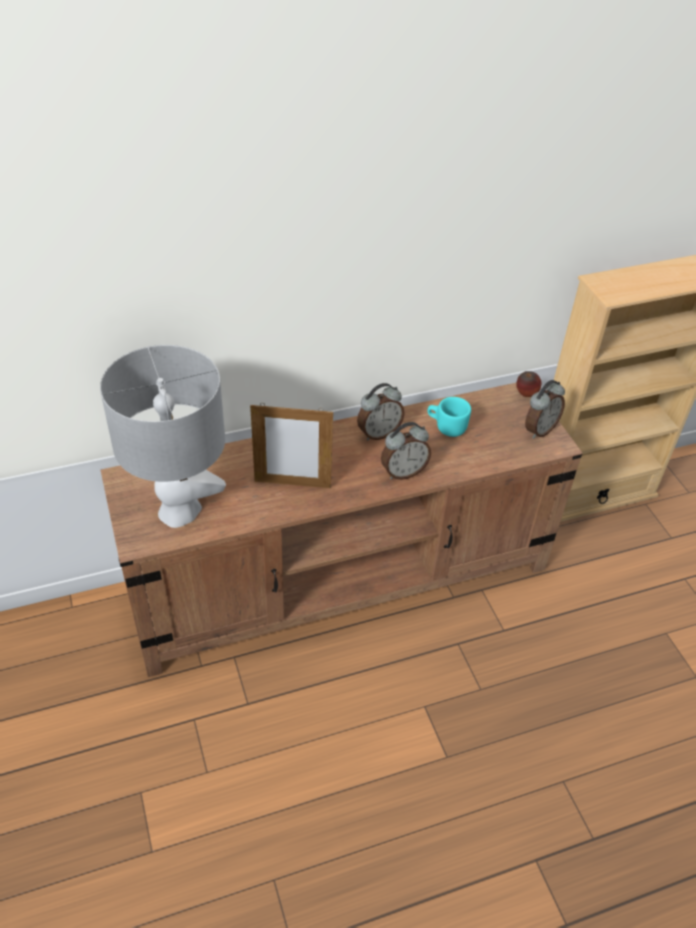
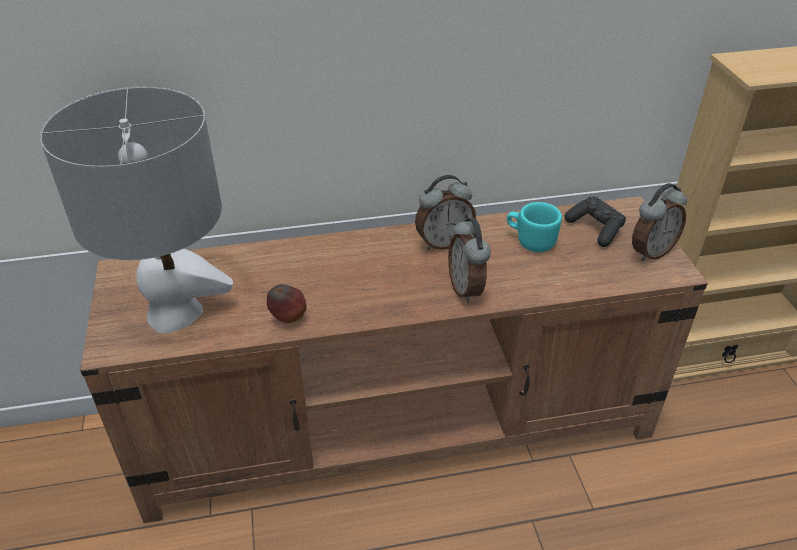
camera: 10 degrees right, 5 degrees down
(292, 484) = (323, 293): picture frame -> none
(403, 472) = (467, 289): alarm clock -> alarm clock turned 90 degrees clockwise
(495, 412) = (595, 229): none -> black game controller
(525, 395) = (636, 212): apple -> apple (288, 319)

